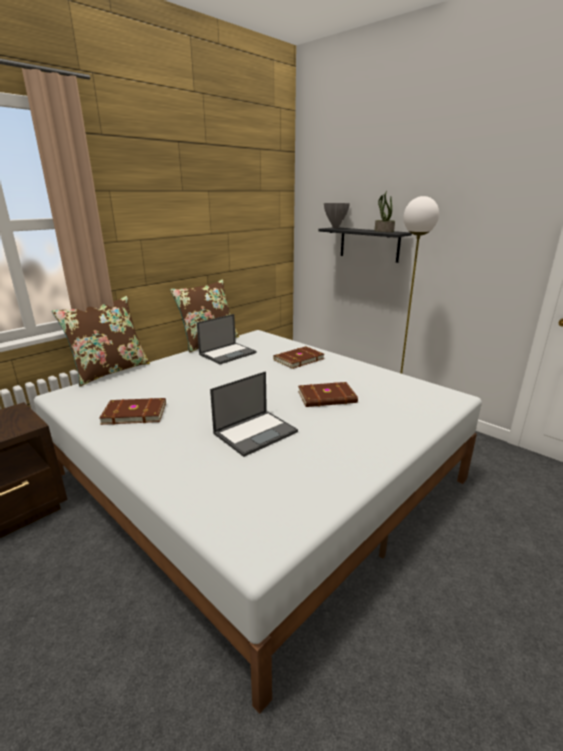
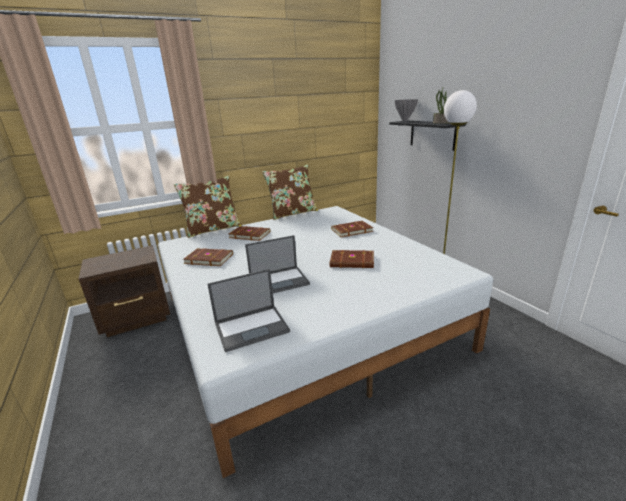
camera: 20 degrees right, 0 degrees up
(170, 374) = (250, 234): none -> brown book
(228, 353) = (300, 222): laptop -> laptop (252, 327)

